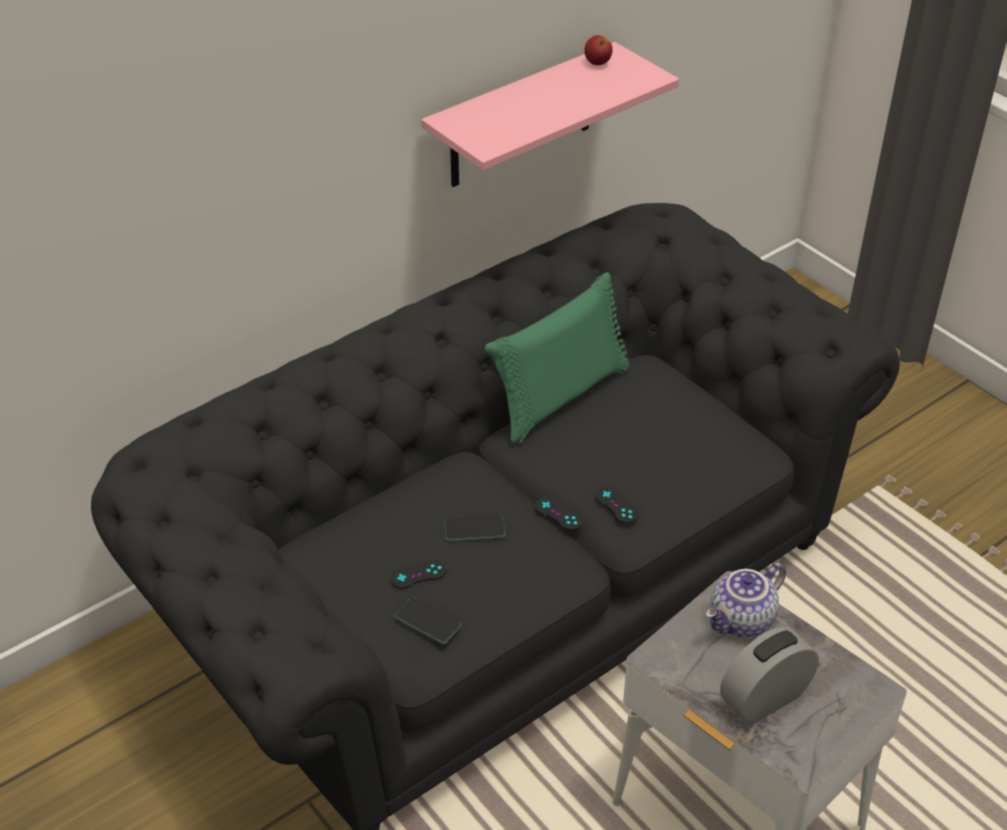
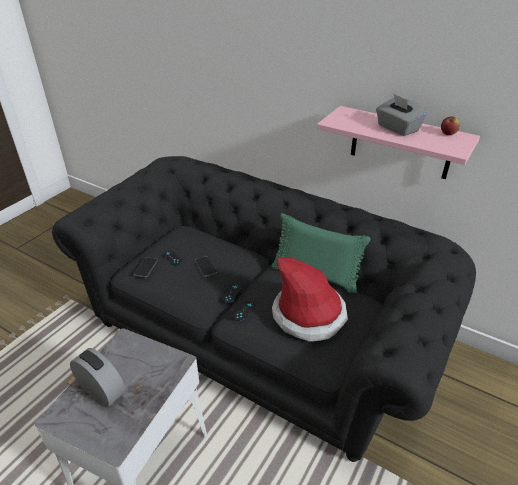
camera: 70 degrees right, 5 degrees down
(552, 96) = (397, 128): none -> grey tissue box
(660, 431) = (309, 315): none -> hat
(742, 621) = (158, 370): teapot -> none

